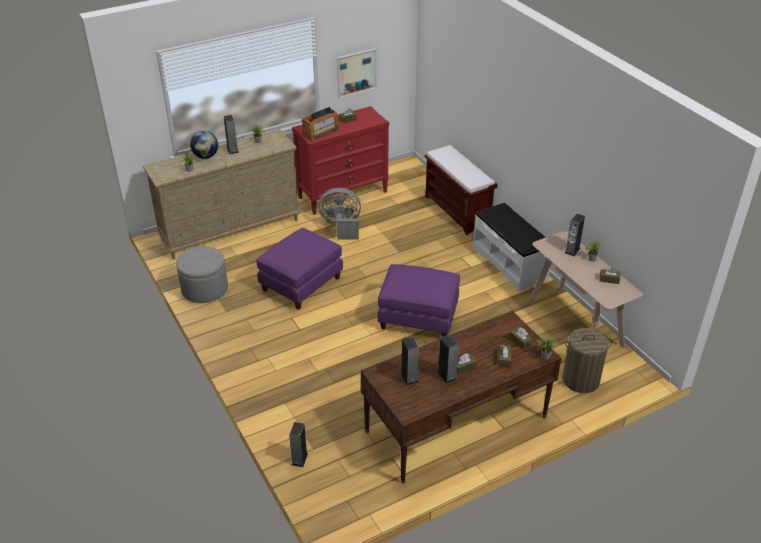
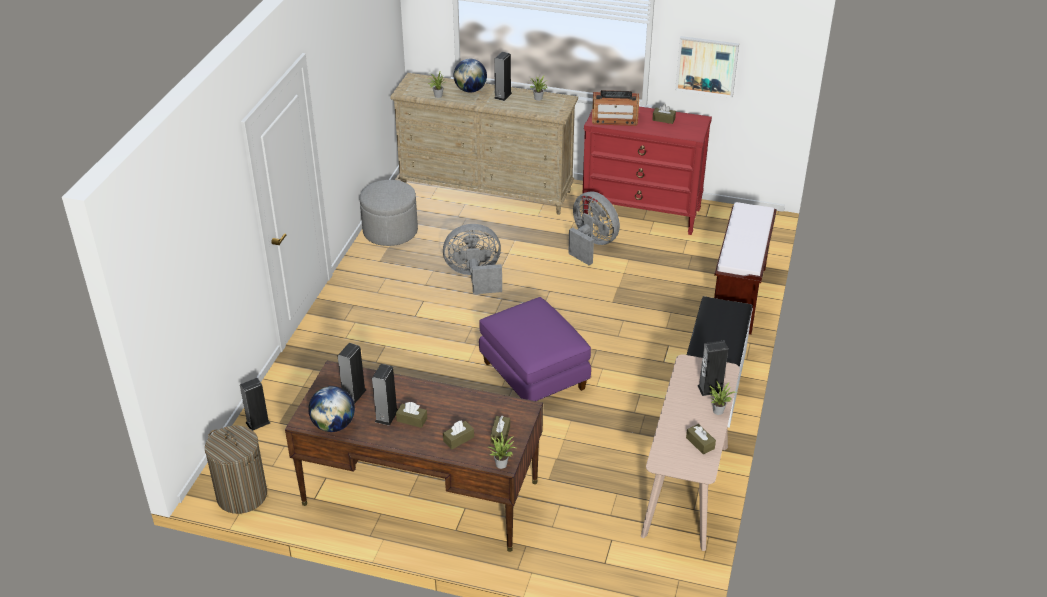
camera: 45 degrees right, 0 degrees up
(302, 284) = (475, 277): purple ottoman -> grey fan
(427, 402) = (333, 425): none -> globe
(580, 380) = (602, 546): laundry basket -> laundry basket (242, 495)

